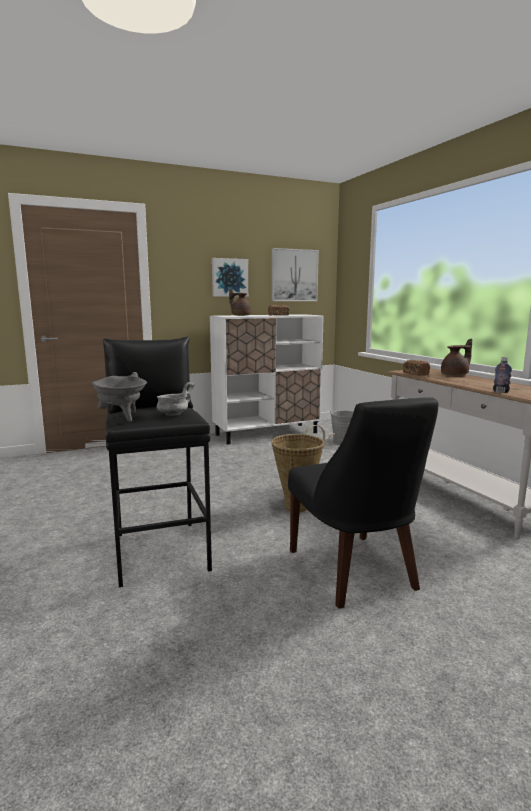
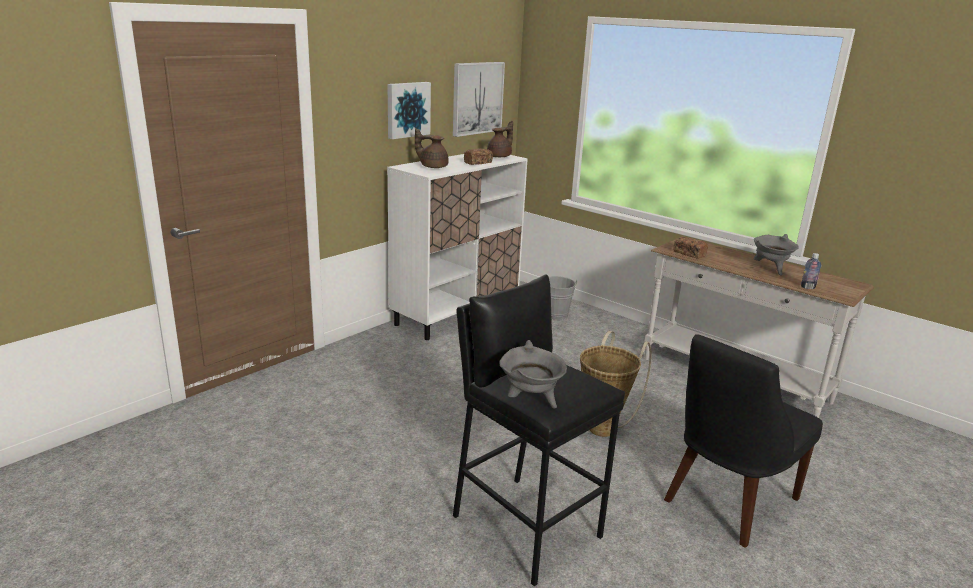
camera: 25 degrees left, 10 degrees up
(174, 414) = (574, 383): grey bowl -> none
(354, 572) = (726, 501): black chair -> black chair turned 90 degrees clockwise
(455, 375) = (728, 253): brown teapot -> brown teapot (500, 156)
(481, 383) = (770, 269): none -> grey cooking pot

